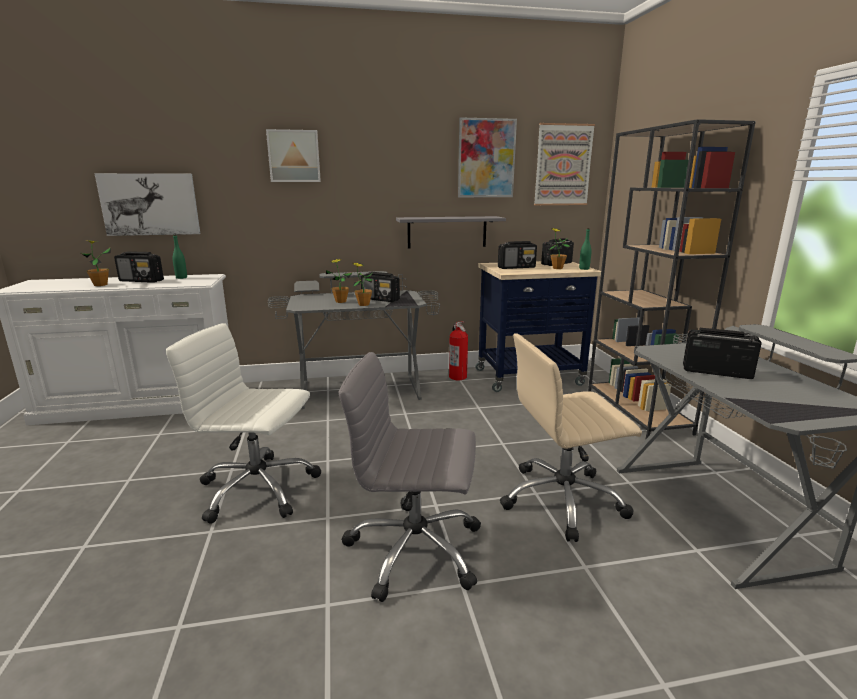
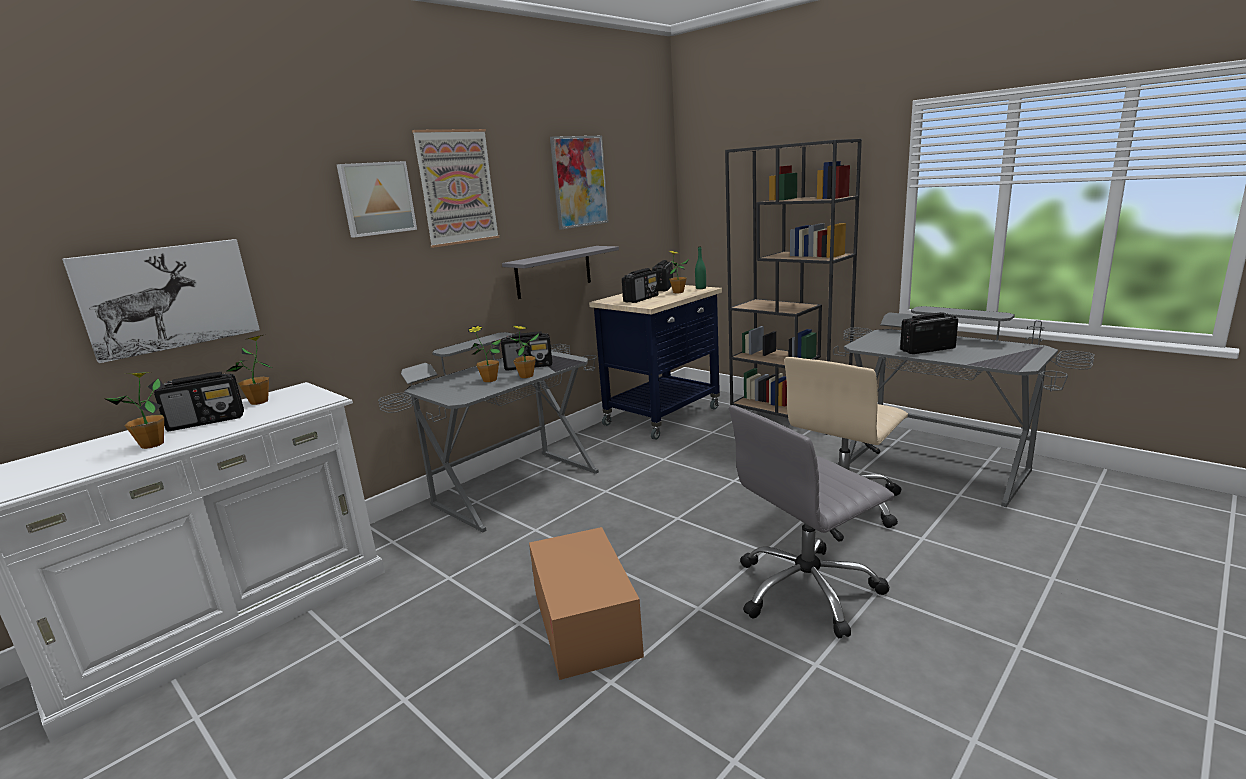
camera: 35 degrees left, 0 degrees up
(181, 277) = (259, 402): green bottle -> potted plant
(257, 489) = (585, 623): white office chair -> cardboard box
(458, 377) = (597, 438): fire extinguisher -> none
(563, 165) = (643, 182): picture -> picture (457, 187)

